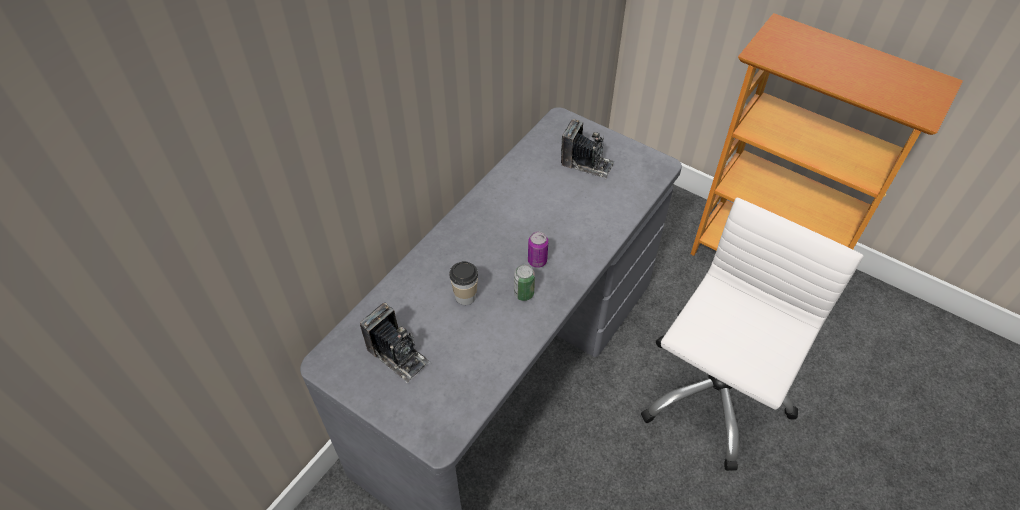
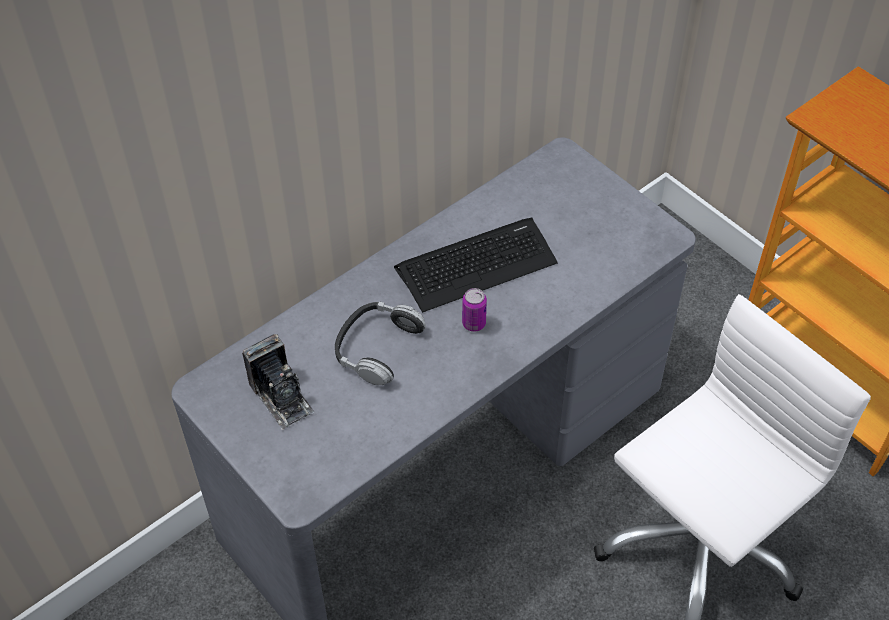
camera: 15 degrees right, 0 degrees up
(465, 296) = (377, 347): cup -> headphones
(523, 293) = (445, 358): can -> none
(524, 214) = (476, 265): none -> keyboard
(587, 163) = (576, 216): camera -> none

